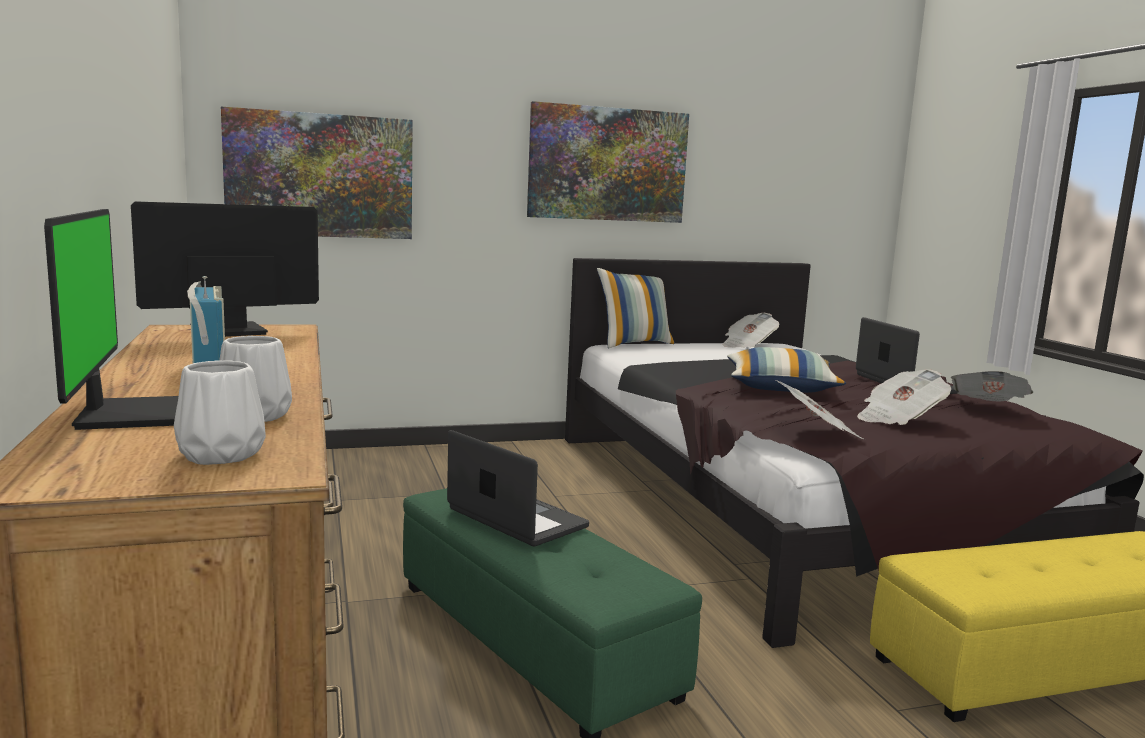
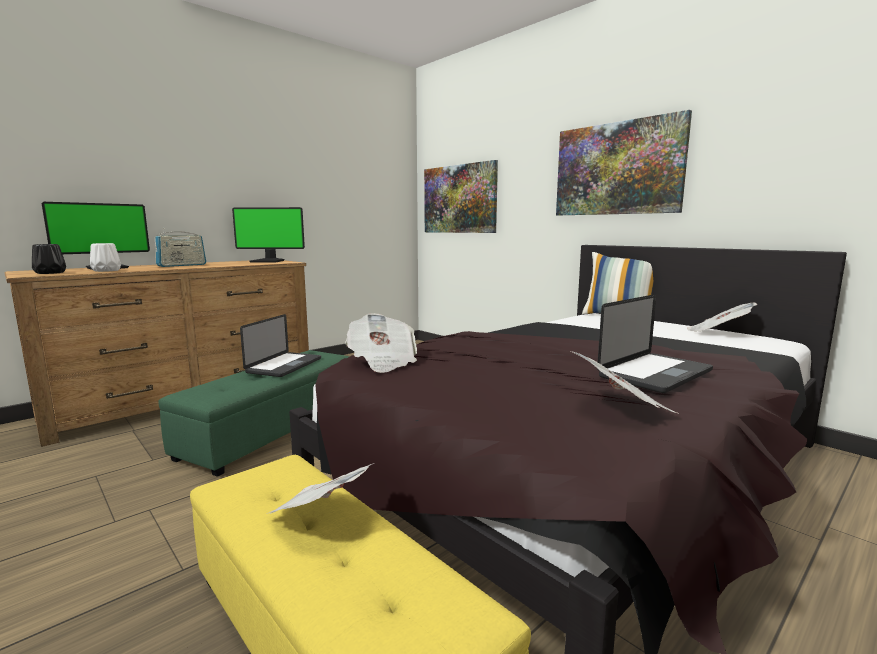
camera: 65 degrees right, 0 degrees up
(221, 455) = (49, 273): white vase -> black vase
(228, 332) = (268, 261): monitor -> monitor turned 150 degrees clockwise
(781, 388) = (529, 346): pillow -> none
(898, 419) = (479, 378): newspaper -> newspaper (323, 514)

